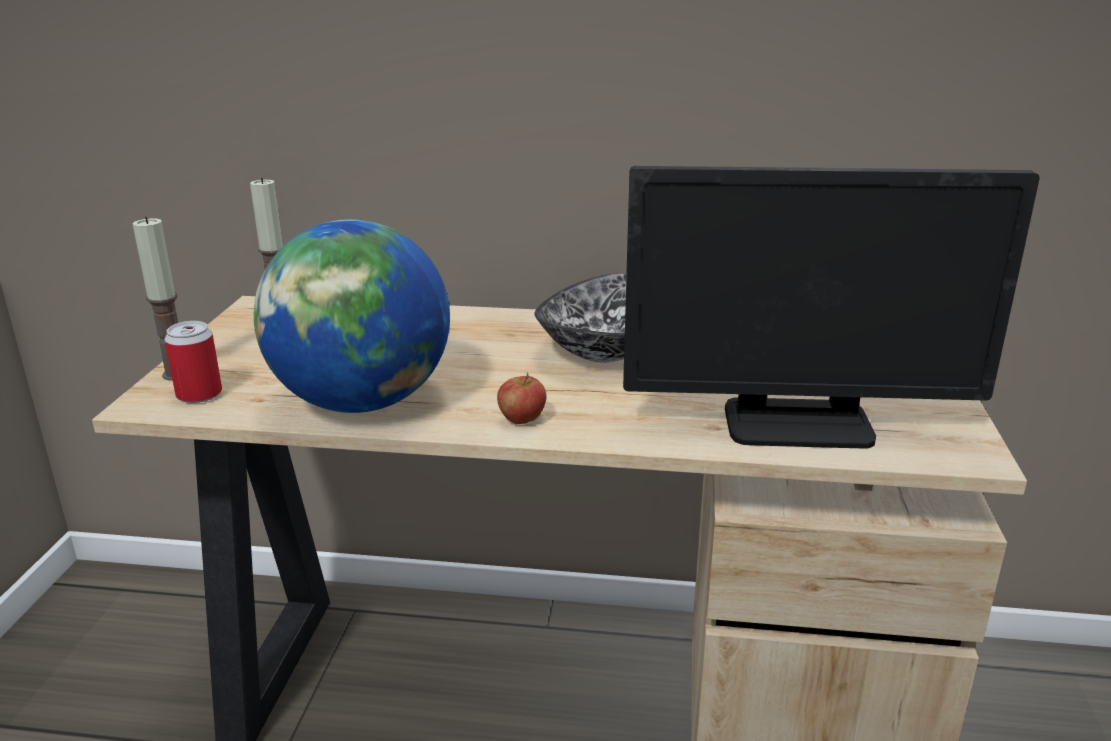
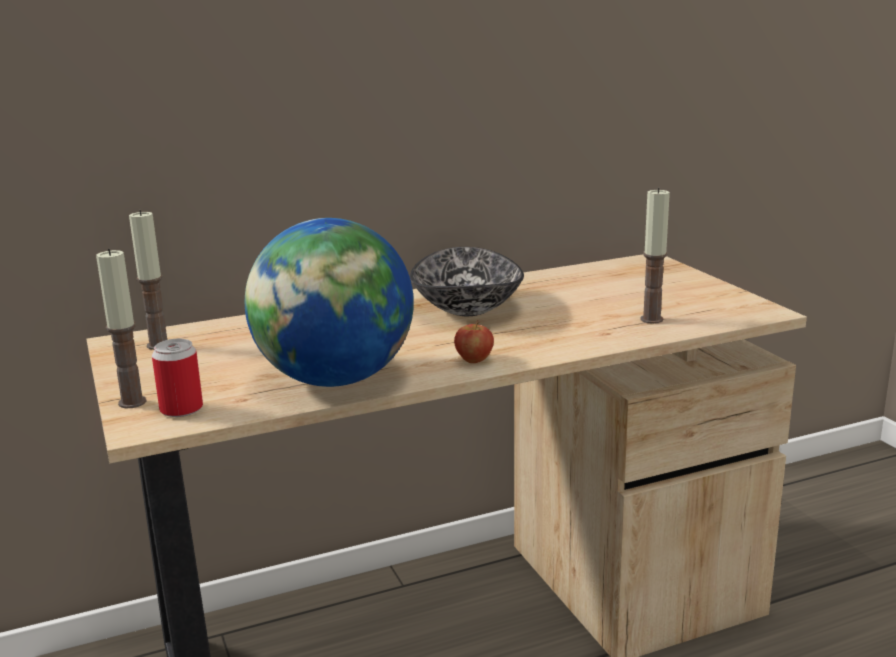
camera: 30 degrees left, 5 degrees down
(797, 423) = (651, 319): monitor -> candle

